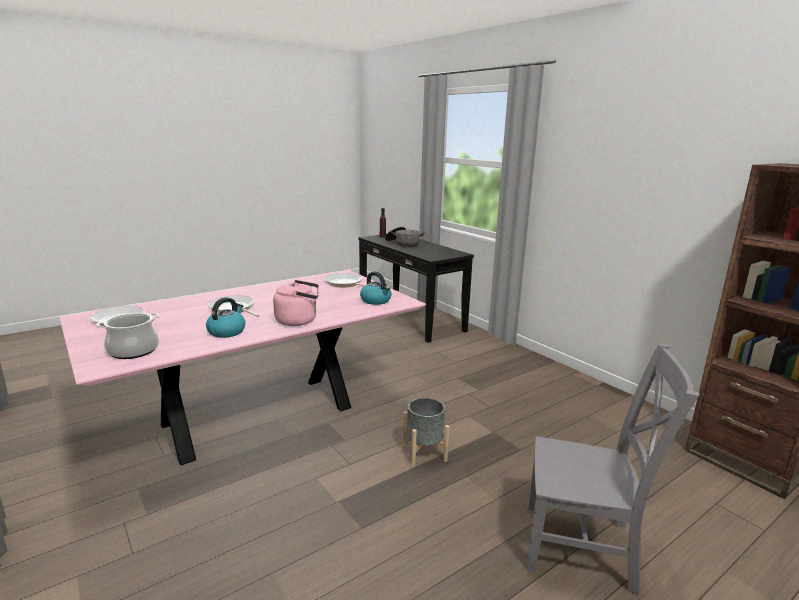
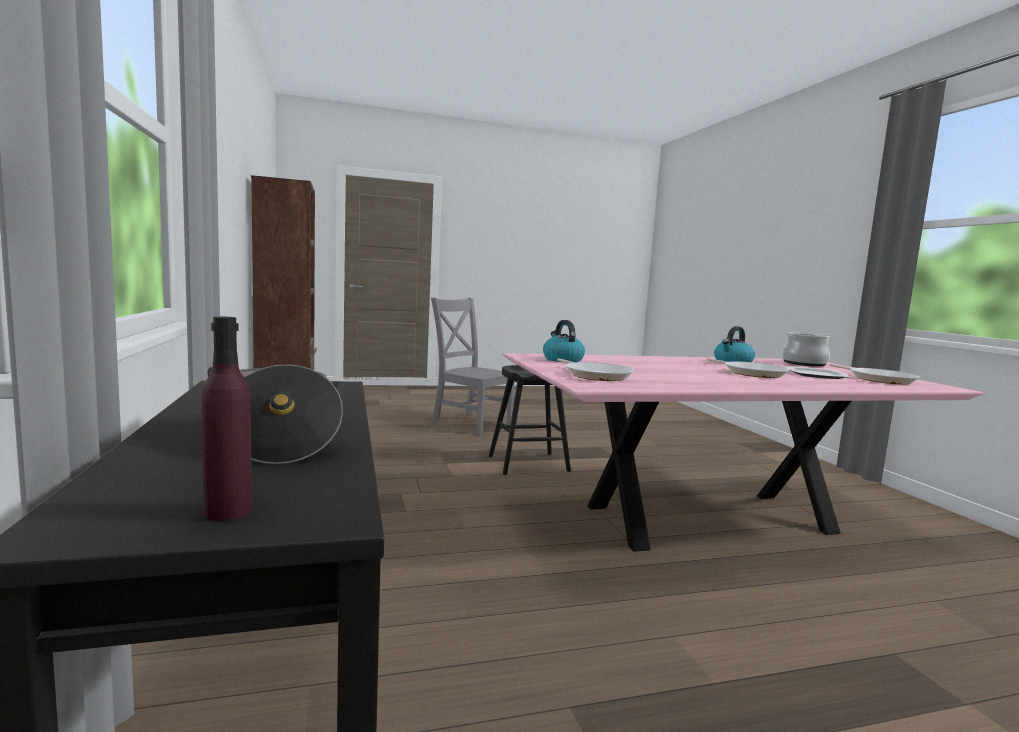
camera: 160 degrees left, 10 degrees down
(174, 317) = (815, 375): none -> plate
(299, 321) = (661, 359): pink kettle -> none
(424, 453) = (528, 464): grey planter -> black stool

